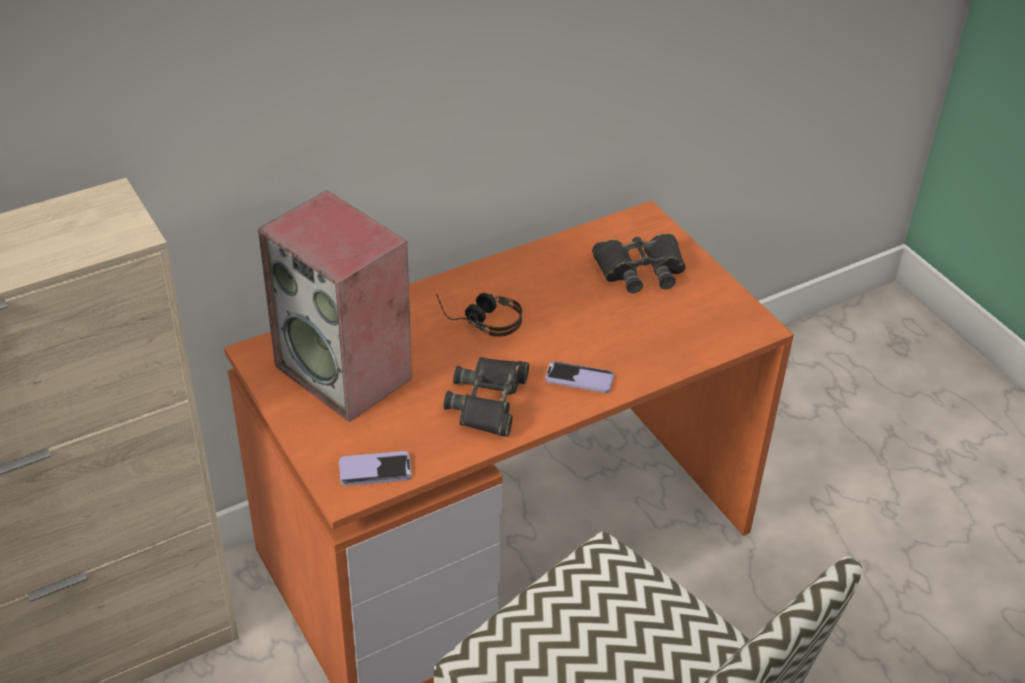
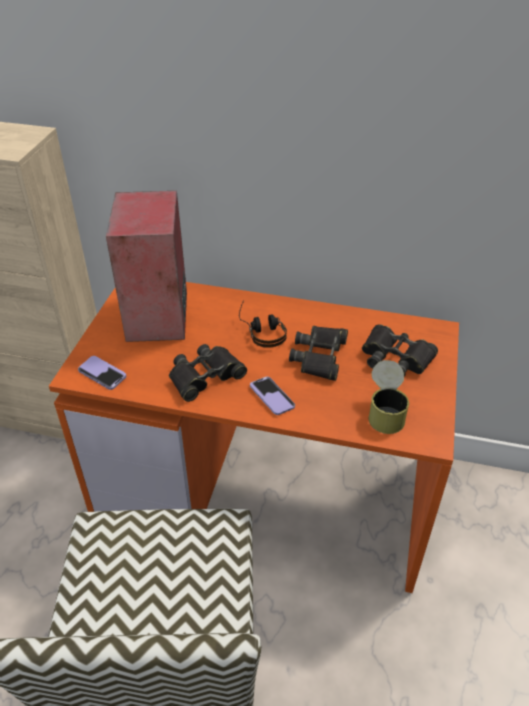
camera: 45 degrees right, 0 degrees up
(571, 311) = (320, 356): none -> black binoculars
(693, 326) = (385, 411): none -> can

